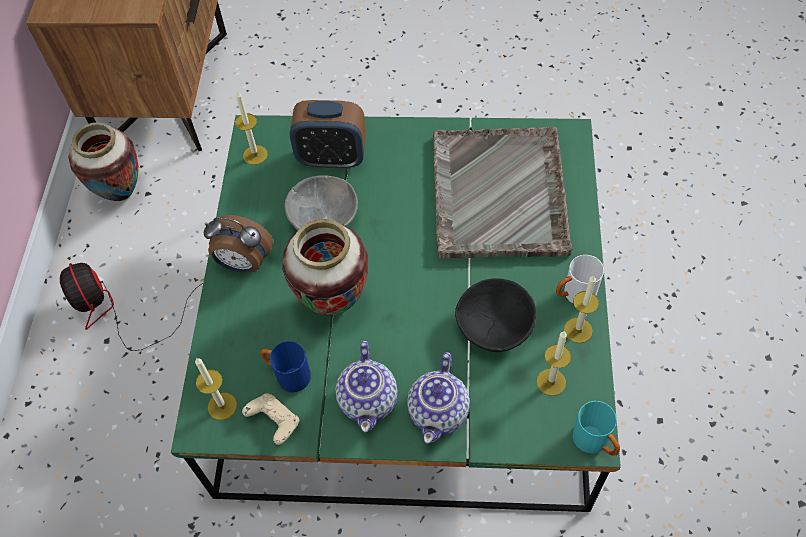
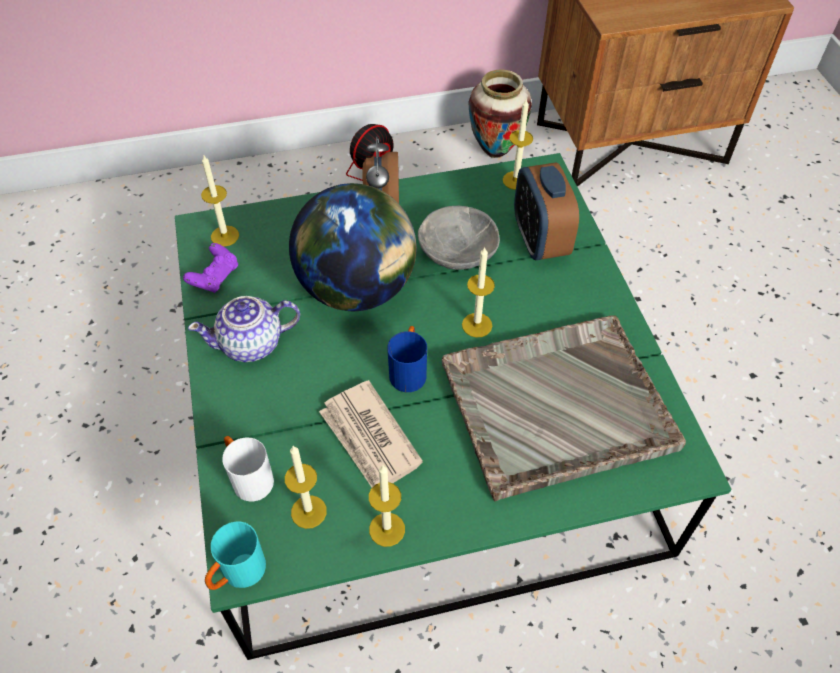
camera: 70 degrees right, 5 degrees down
(274, 422) = (215, 277): beige game controller -> purple game controller
(287, 375) = (267, 273): blue mug -> blue mug (408, 371)
(334, 303) = (357, 288): vase -> globe
(406, 225) = (477, 325): none -> candle
(439, 411) = (250, 408): teapot -> none
(495, 325) = (370, 439): black bowl -> newspaper
(574, 295) = (437, 516): white mug -> white mug (248, 477)

